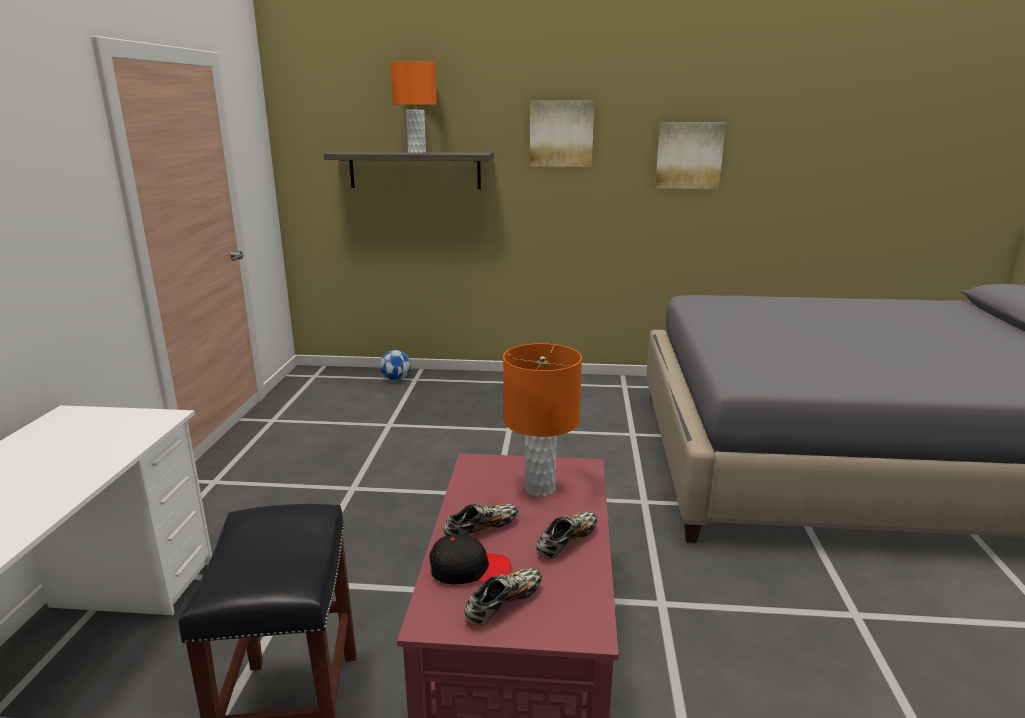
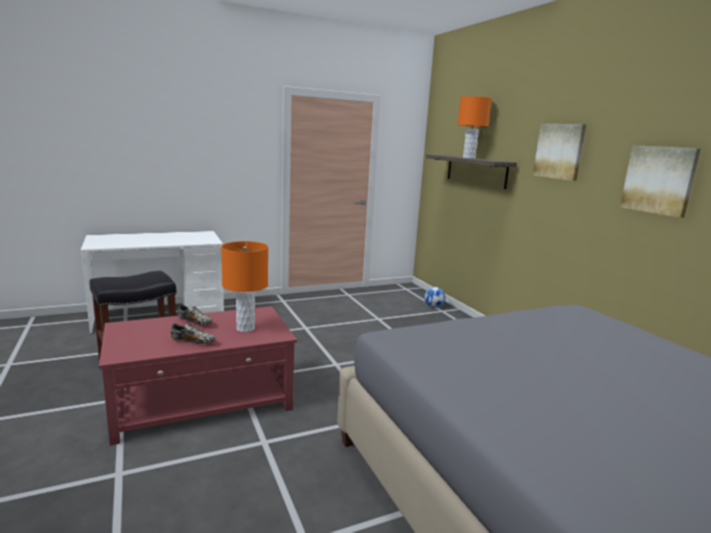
camera: 60 degrees right, 5 degrees down
(469, 569) = (160, 326): black cap -> none
(504, 604) = (133, 336): shoe -> none

